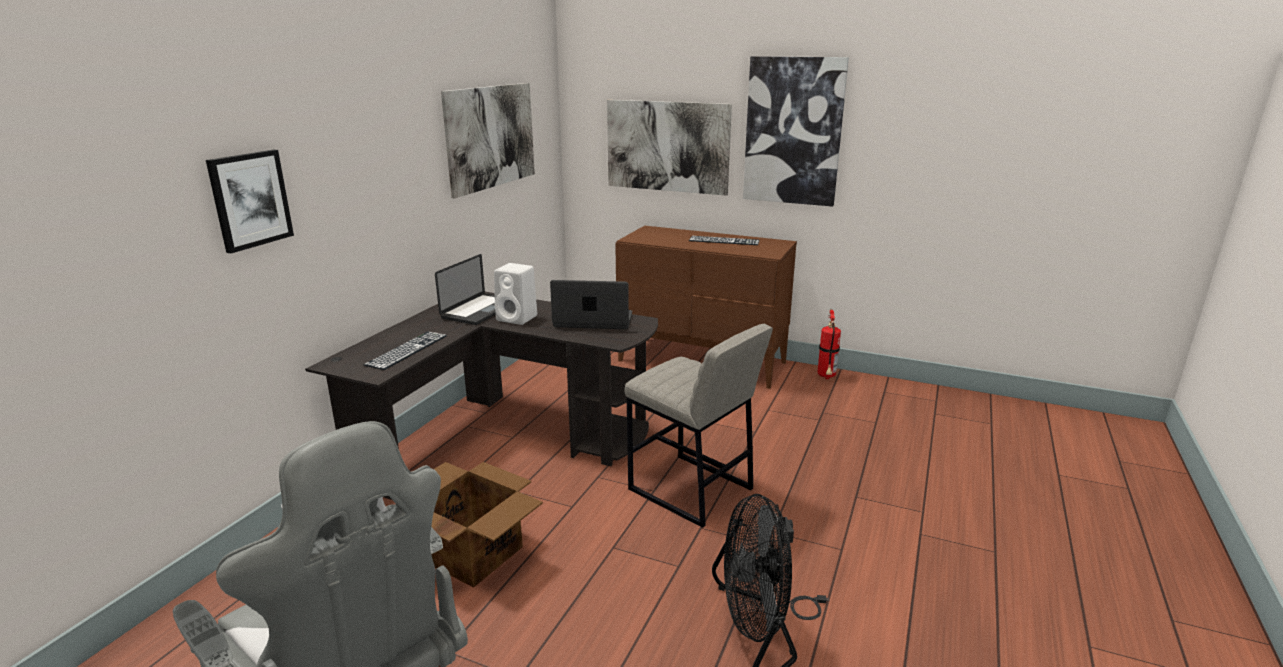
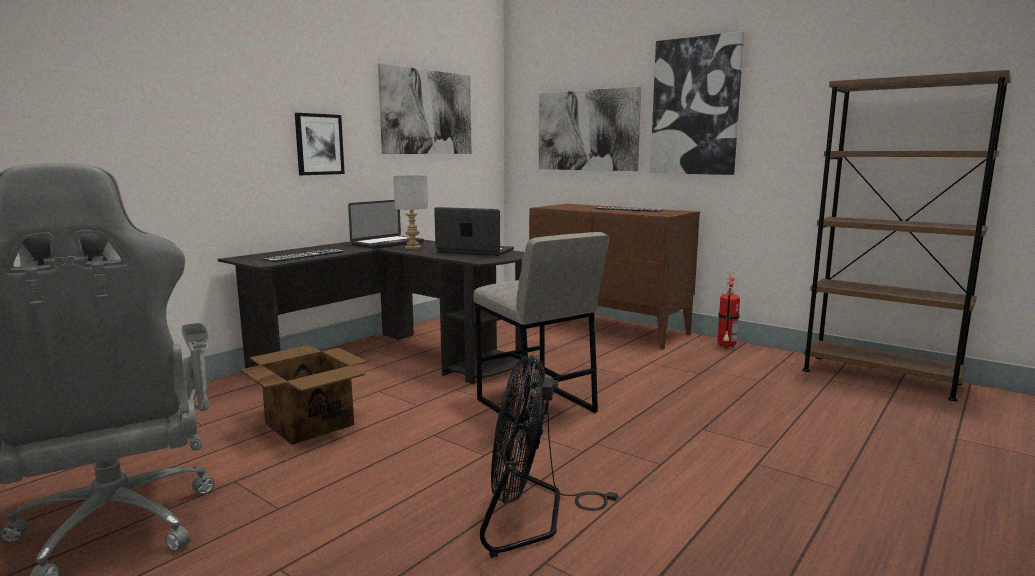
camera: 15 degrees right, 10 degrees down
(250, 200) = (182, 108): picture -> picture (319, 144)
(518, 318) = (413, 248): white speaker -> grey table lamp
(972, 403) = (879, 377): none -> brown bookcase

